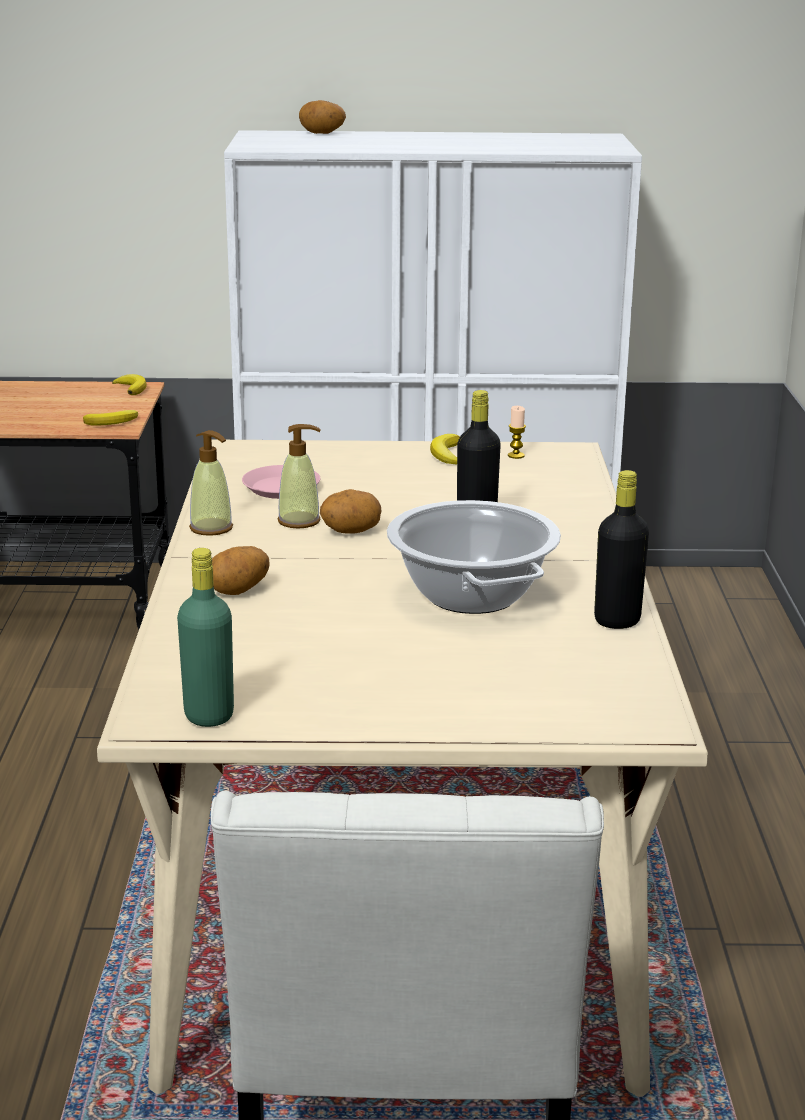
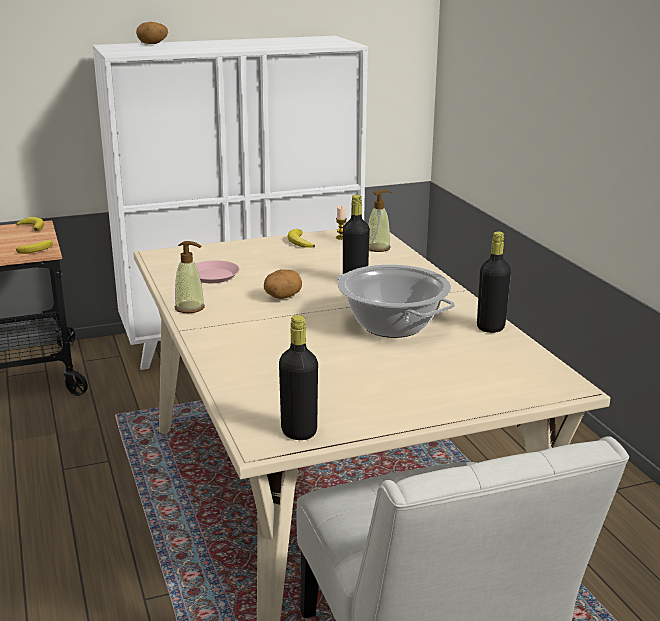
camera: 20 degrees left, 0 degrees up
(209, 715) = (299, 432): green bottle -> black bottle
(239, 591) = (245, 346): potato -> none
(299, 521) = (244, 295): soap dispenser -> soap dispenser (378, 248)

